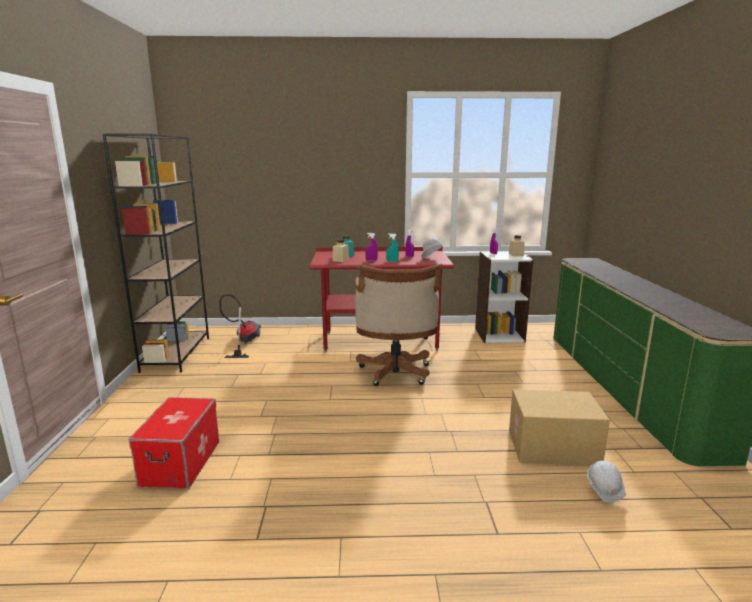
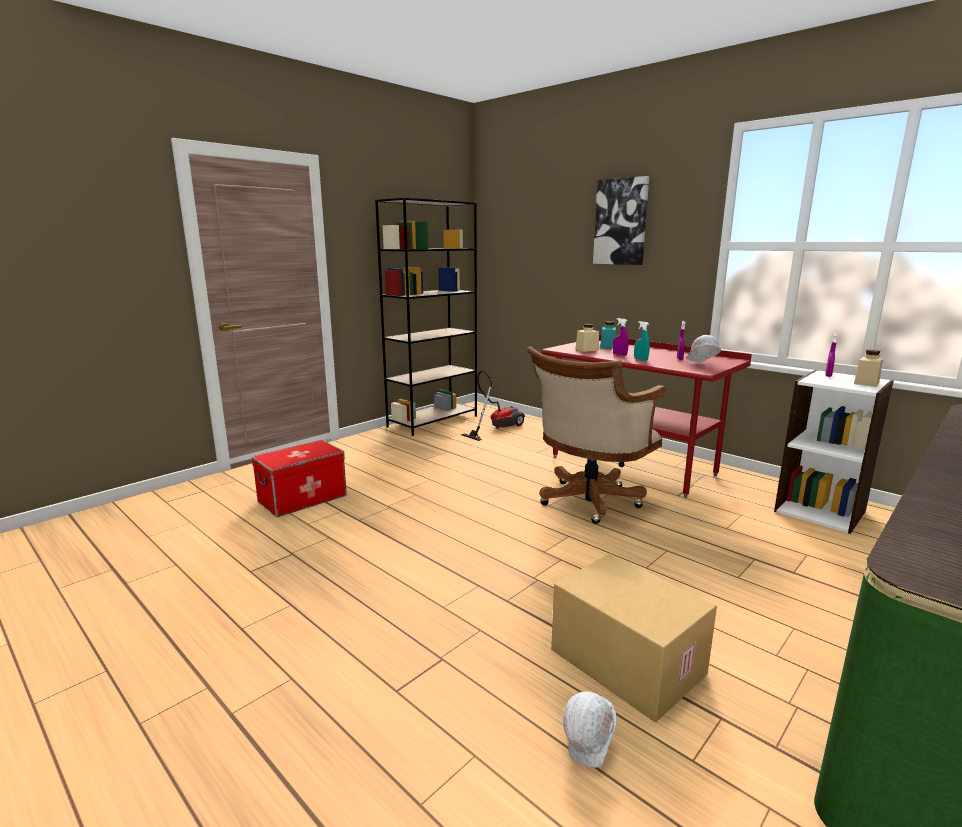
camera: 45 degrees right, 0 degrees up
(325, 157) = (621, 222): none -> picture

